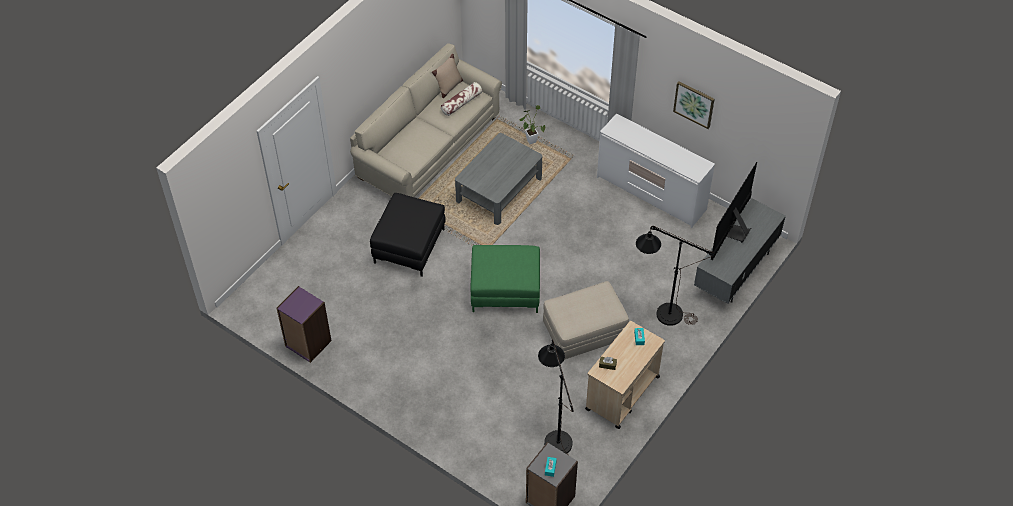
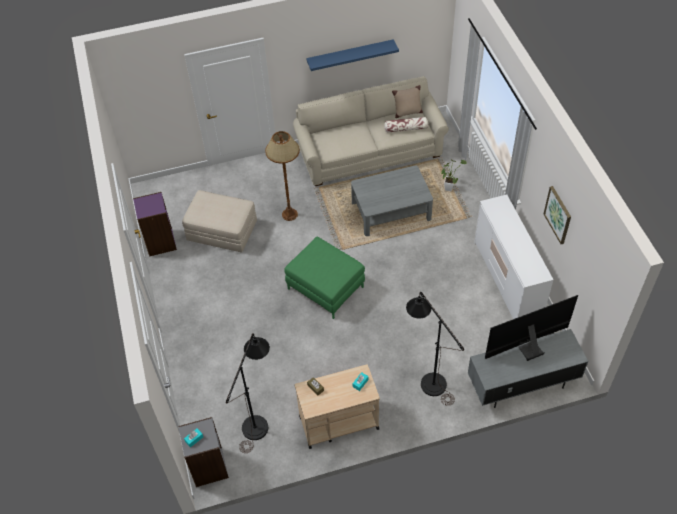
camera: 40 degrees right, 0 degrees up
(386, 54) = (350, 55): none -> blue shelf
(409, 245) = (290, 214): black ottoman -> brown floor lamp
(584, 331) = (354, 355): beige ottoman -> beige ottoman (222, 231)

